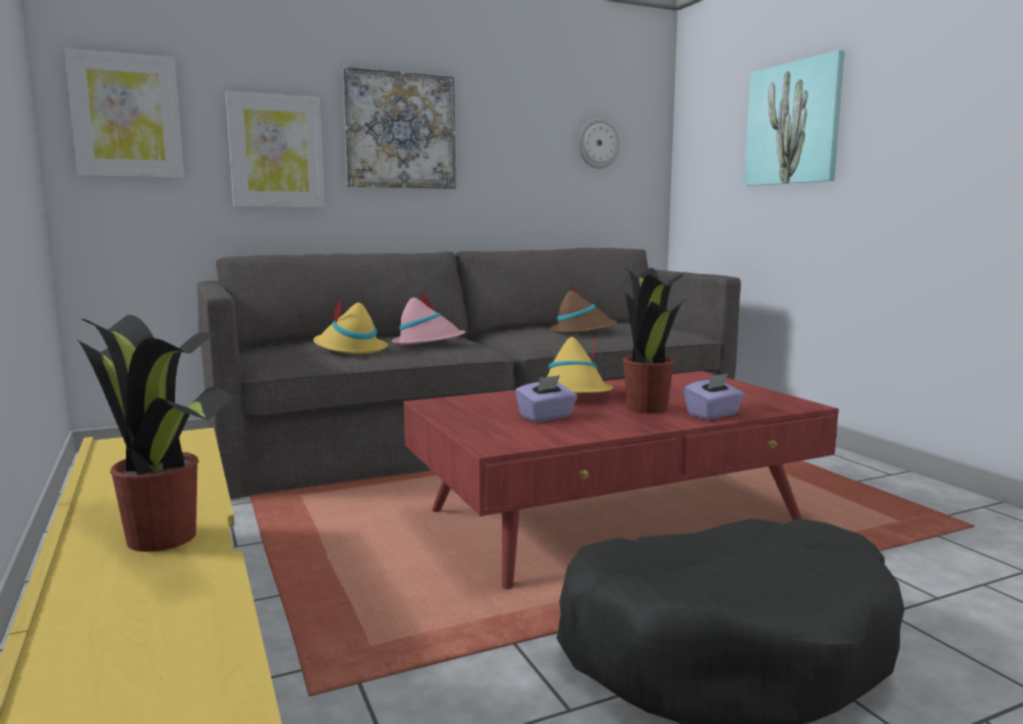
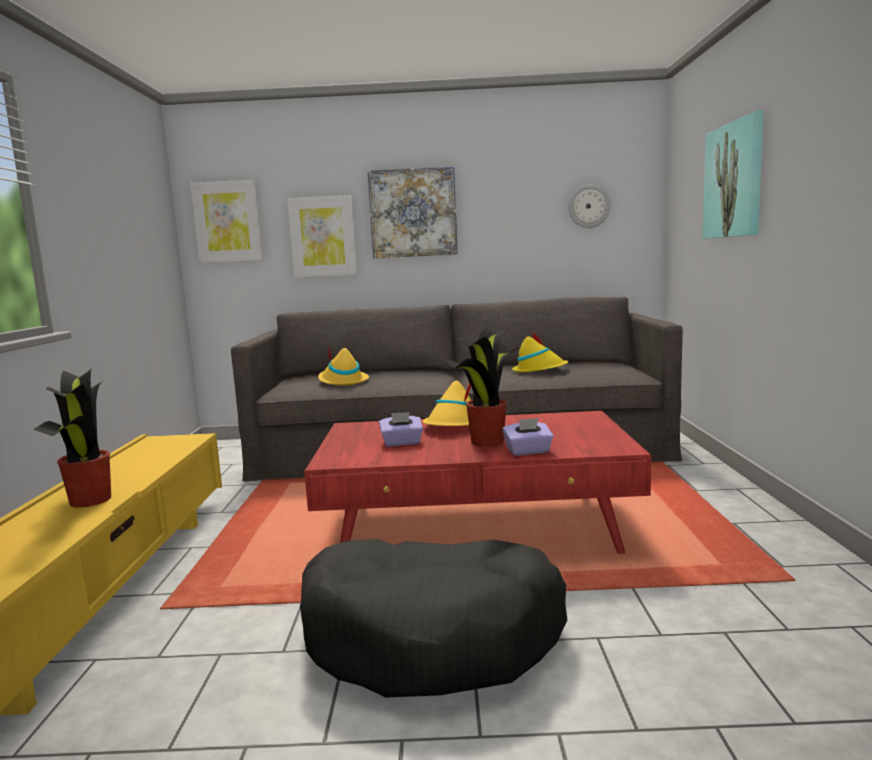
camera: 25 degrees right, 0 degrees up
(428, 343) = (403, 377): pink hat -> none
(582, 331) = (539, 370): brown hat -> yellow hat

